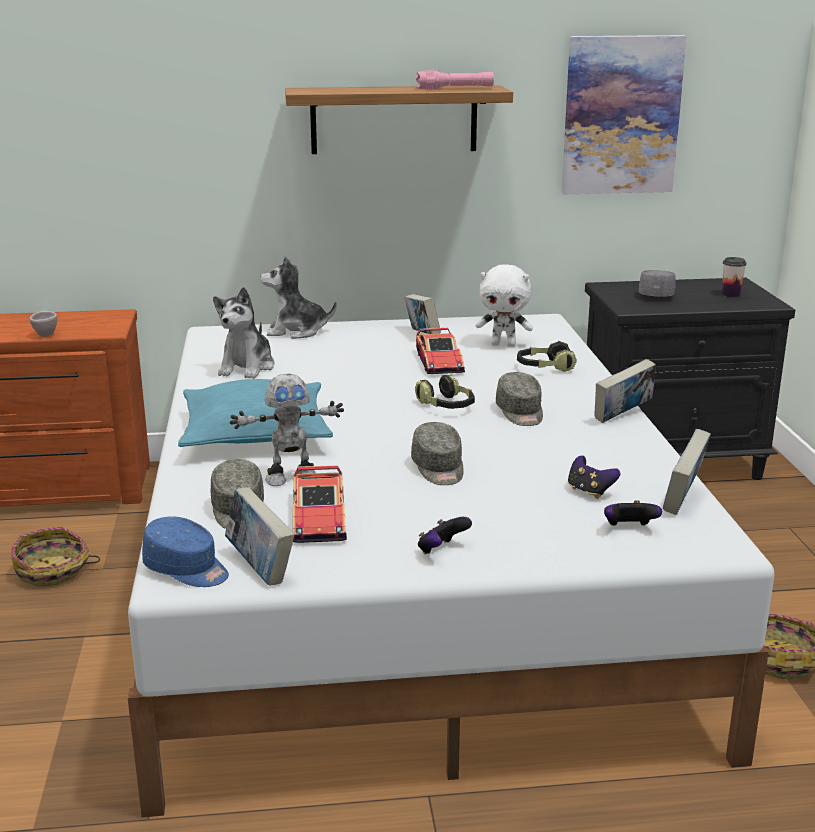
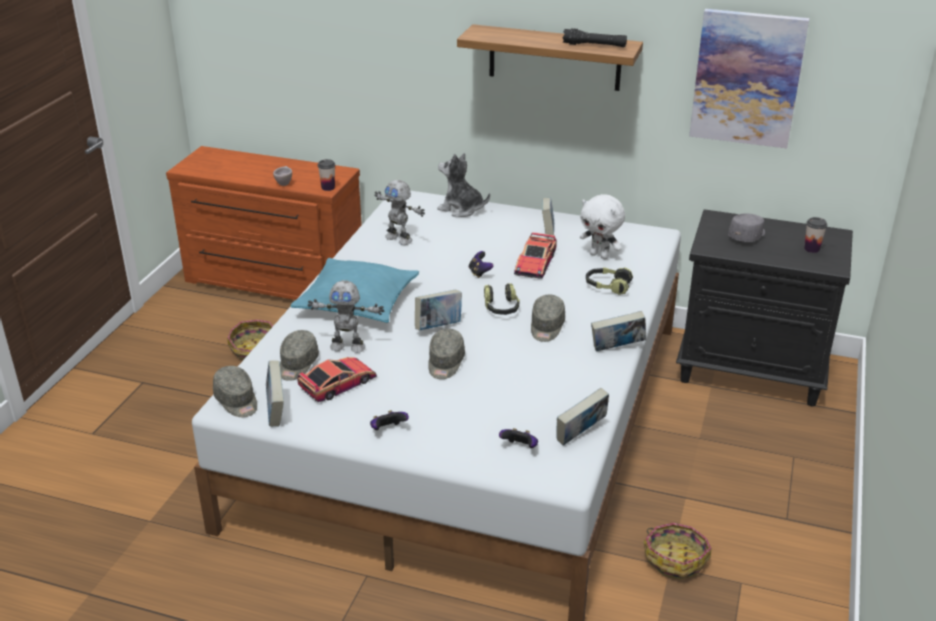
camera: 25 degrees right, 10 degrees up
(112, 330) = (328, 187): none -> cup
(187, 570) = (237, 401): blue cap -> grey cap
(247, 367) = (399, 239): plush toy -> toy robot
(319, 518) = (338, 384): toy car -> toy car turned 150 degrees counterclockwise
(389, 437) = (438, 327): none -> book
(455, 88) = (594, 45): pink flashlight -> black flashlight
(589, 491) = (525, 410): game controller -> game controller (479, 273)

